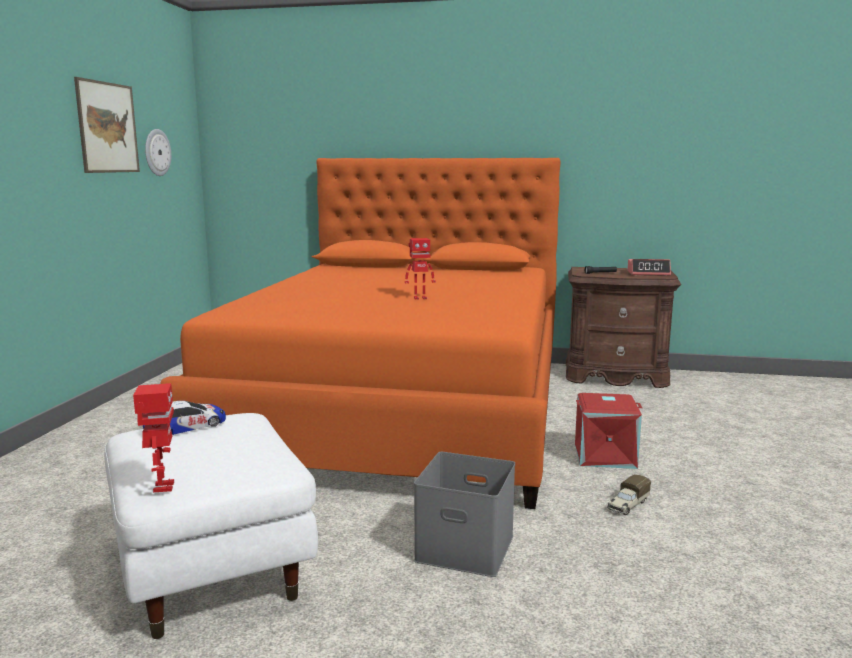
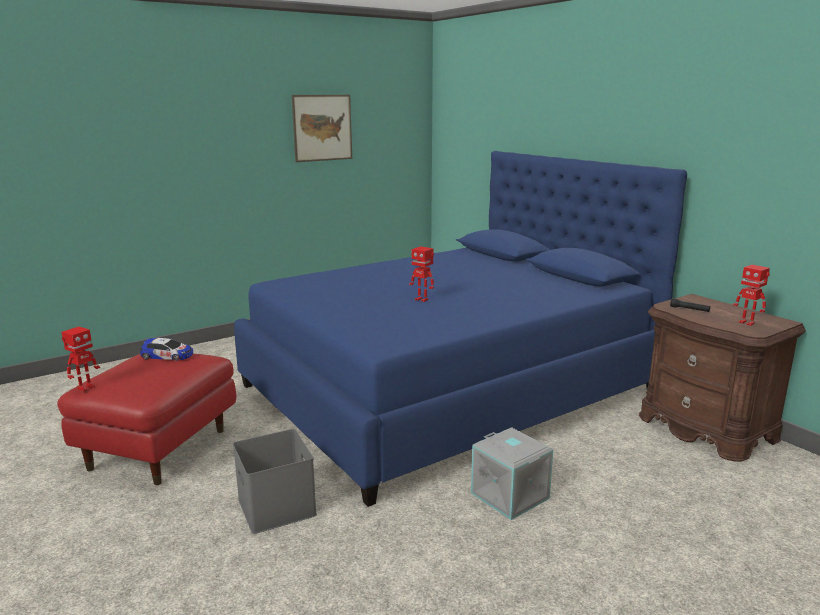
camera: 45 degrees right, 5 degrees up
(157, 152) = (375, 142): wall clock -> none
(210, 571) = (160, 449): white ottoman -> red ottoman
(402, 408) = (447, 389): orange bed -> blue bed
(605, 455) = (511, 495): red storage box -> grey storage box
(627, 506) = (432, 542): toy truck -> none
(648, 273) = (747, 323): alarm clock -> toy robot

